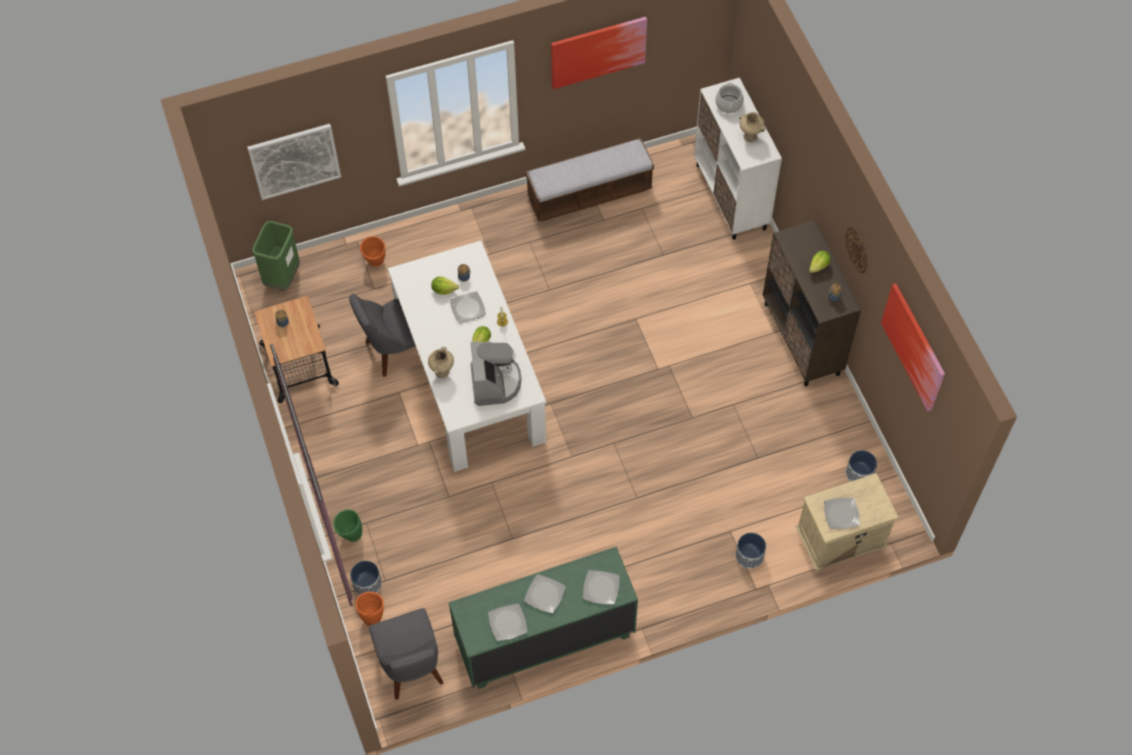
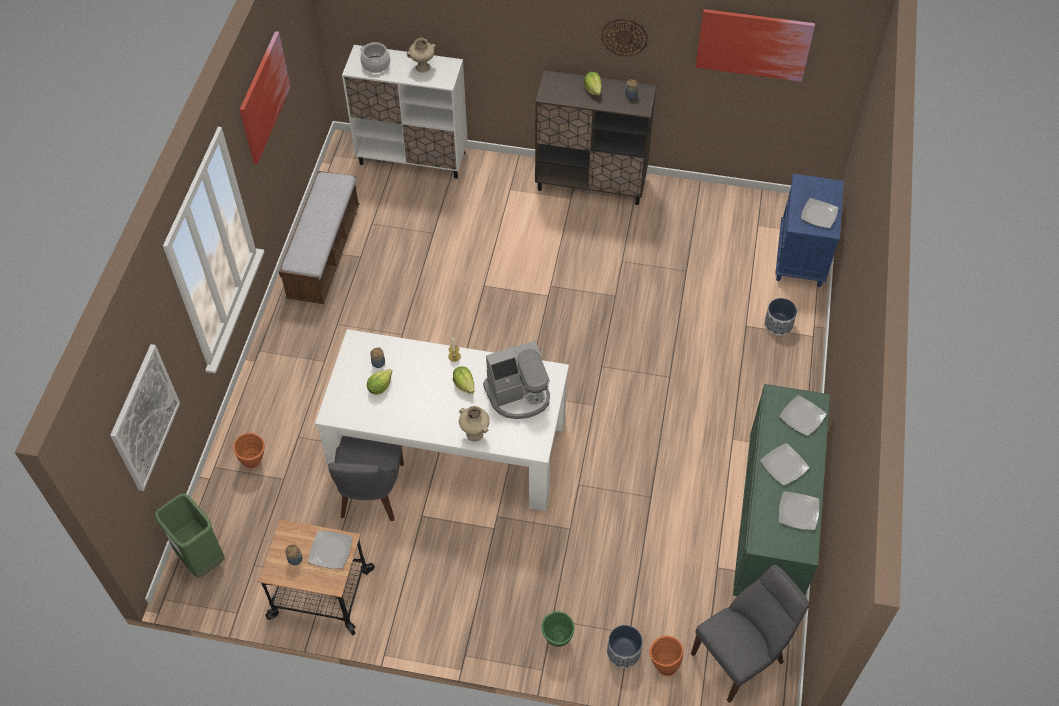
camera: 60 degrees left, 5 degrees down
(411, 667) = (741, 656): grey chair -> grey chair turned 45 degrees counterclockwise
(468, 308) = (417, 377): plate -> plate (331, 550)
(495, 382) = (519, 395): coffee machine -> coffee machine turned 135 degrees clockwise
(838, 542) = (801, 258): beige nightstand -> blue nightstand
(859, 473) = (745, 212): planter -> none

